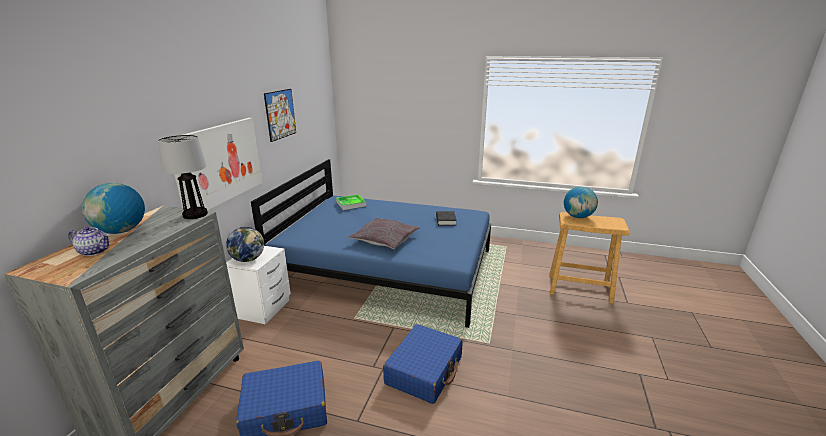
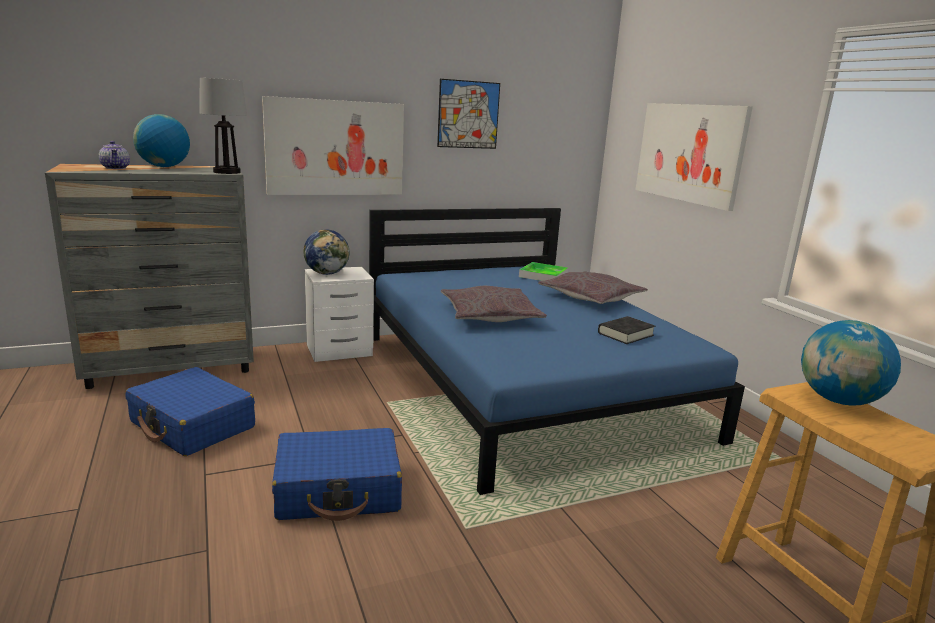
camera: 50 degrees right, 5 degrees down
(395, 207) = (591, 298): none -> grey pillow
(407, 115) = (689, 153): none -> picture

